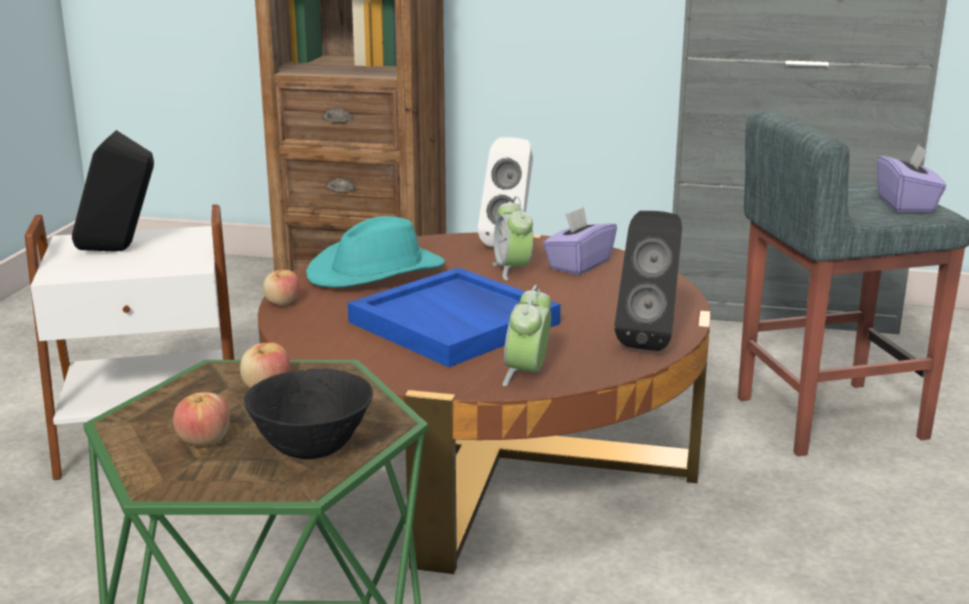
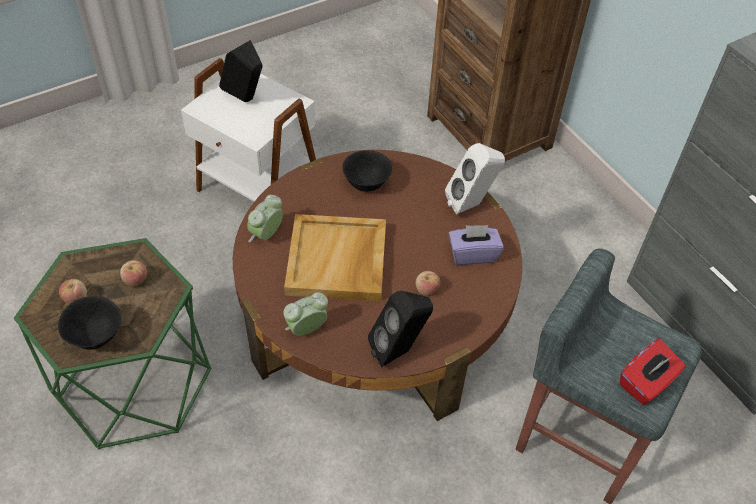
camera: 45 degrees right, 30 degrees up
(282, 303) = (291, 182): apple -> apple (426, 289)
(377, 272) = (367, 184): turquoise hat -> black bowl
(456, 323) = (337, 261): blue tray -> beige tray
(512, 270) = (431, 233): alarm clock -> alarm clock (266, 234)
(906, 204) = (646, 383): purple tissue box -> red tissue box

